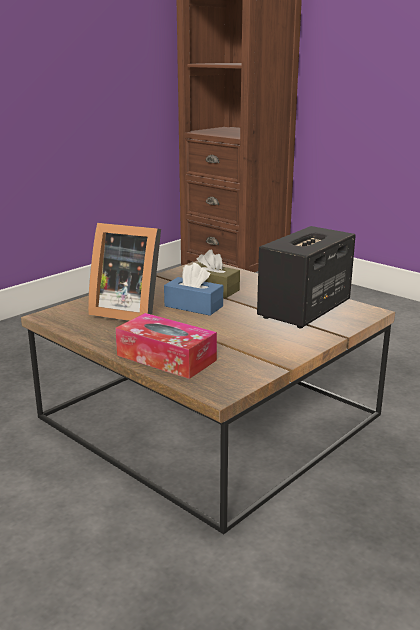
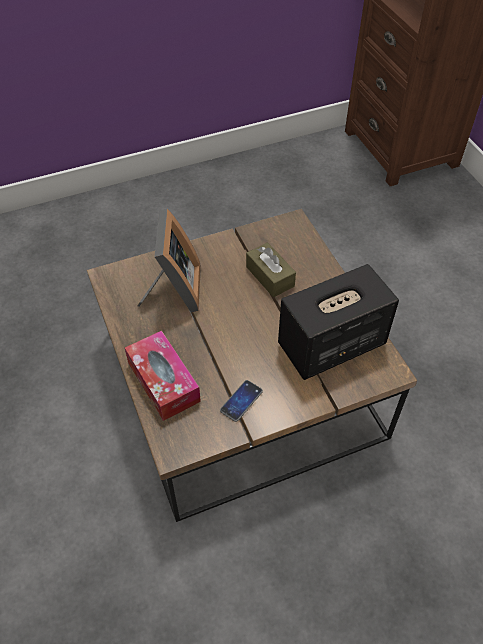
camera: 25 degrees right, 30 degrees up
(127, 311) = (174, 291): picture frame -> picture frame turned 135 degrees counterclockwise
(193, 306) = (235, 302): blue tissue box -> none
(256, 351) = (241, 401): none -> phone

